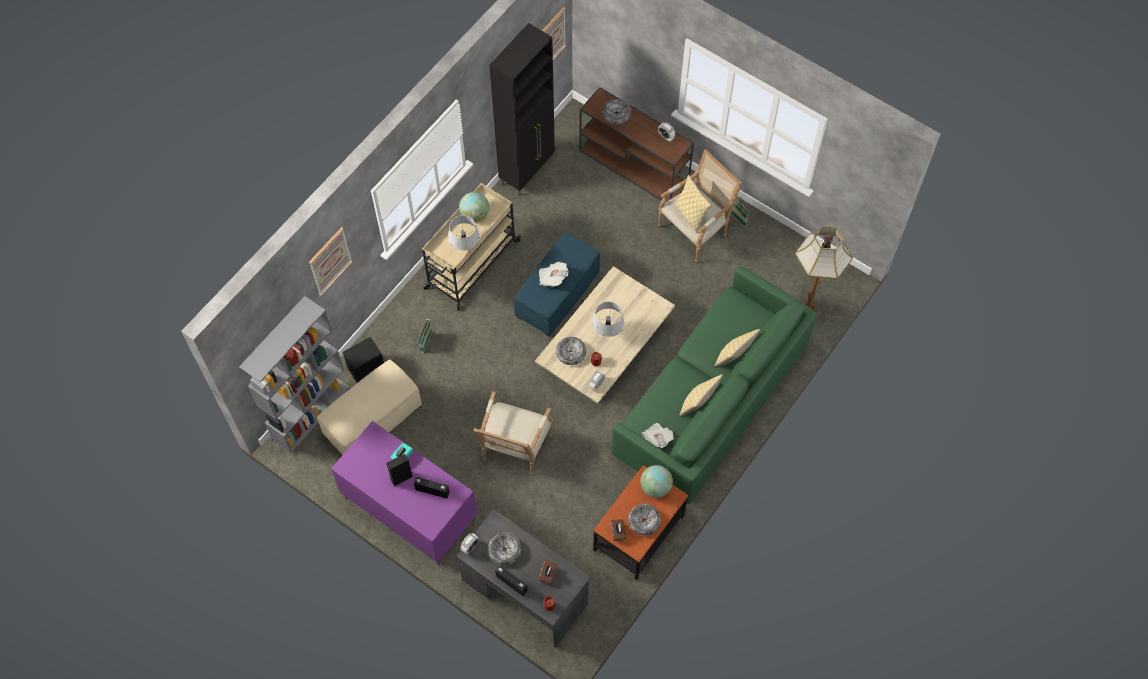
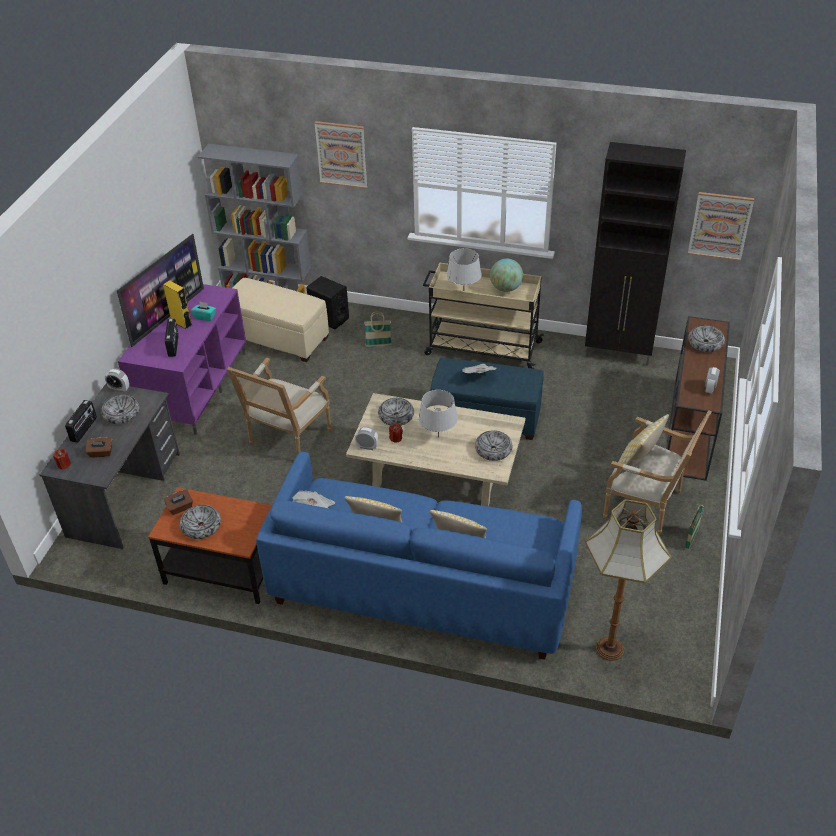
camera: 70 degrees right, 20 degrees down
(385, 488) = (167, 316): none -> television
(401, 478) = (181, 323): black speaker -> yellow speaker
(514, 450) = (286, 439): armchair -> armchair turned 60 degrees counterclockwise
(638, 300) = (493, 449): none -> bowl
(655, 487) = (249, 524): globe -> none
(709, 402) = (422, 585): green sofa -> blue sofa

